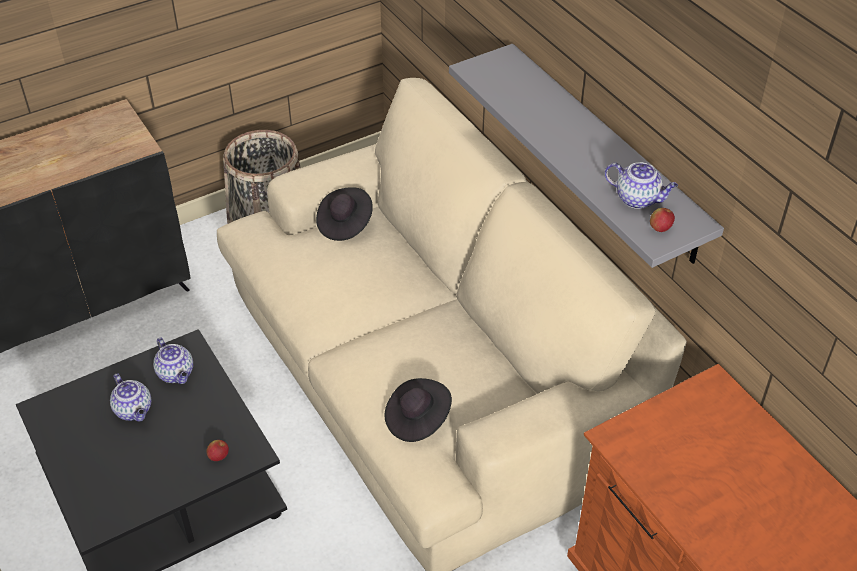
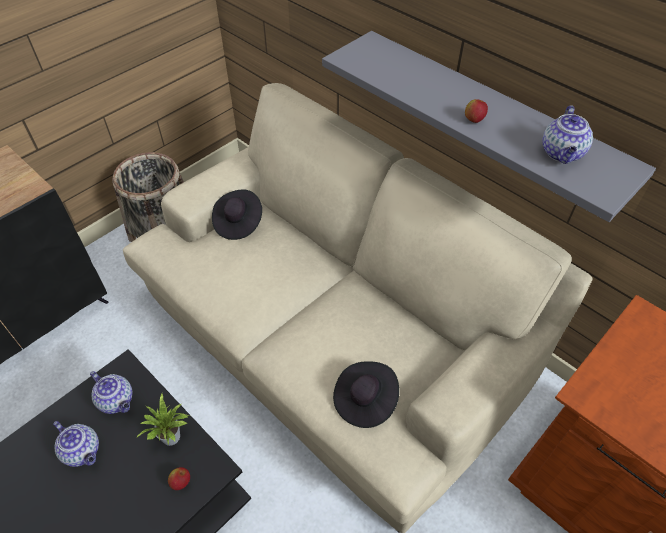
camera: 15 degrees left, 5 degrees up
(221, 418) = (173, 438): none -> potted plant
(638, 199) = (562, 154): teapot -> teapot turned 90 degrees clockwise
(660, 228) = (600, 179): apple -> apple (474, 120)

